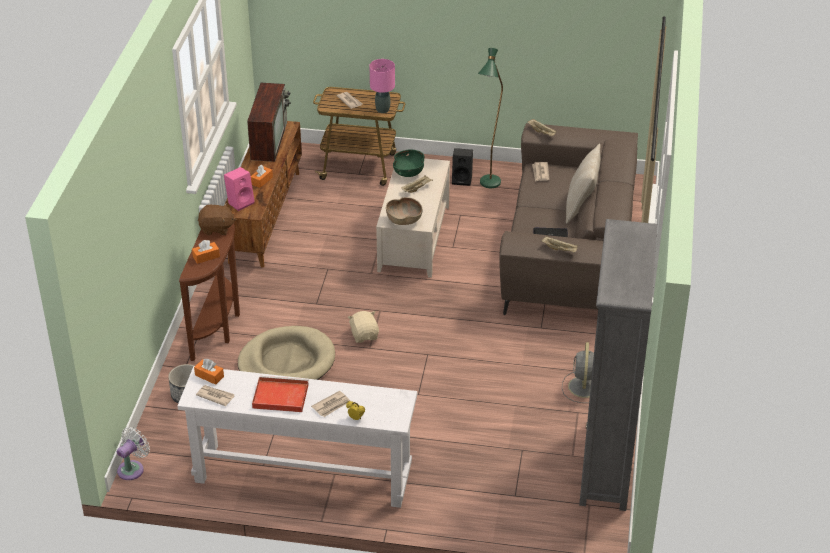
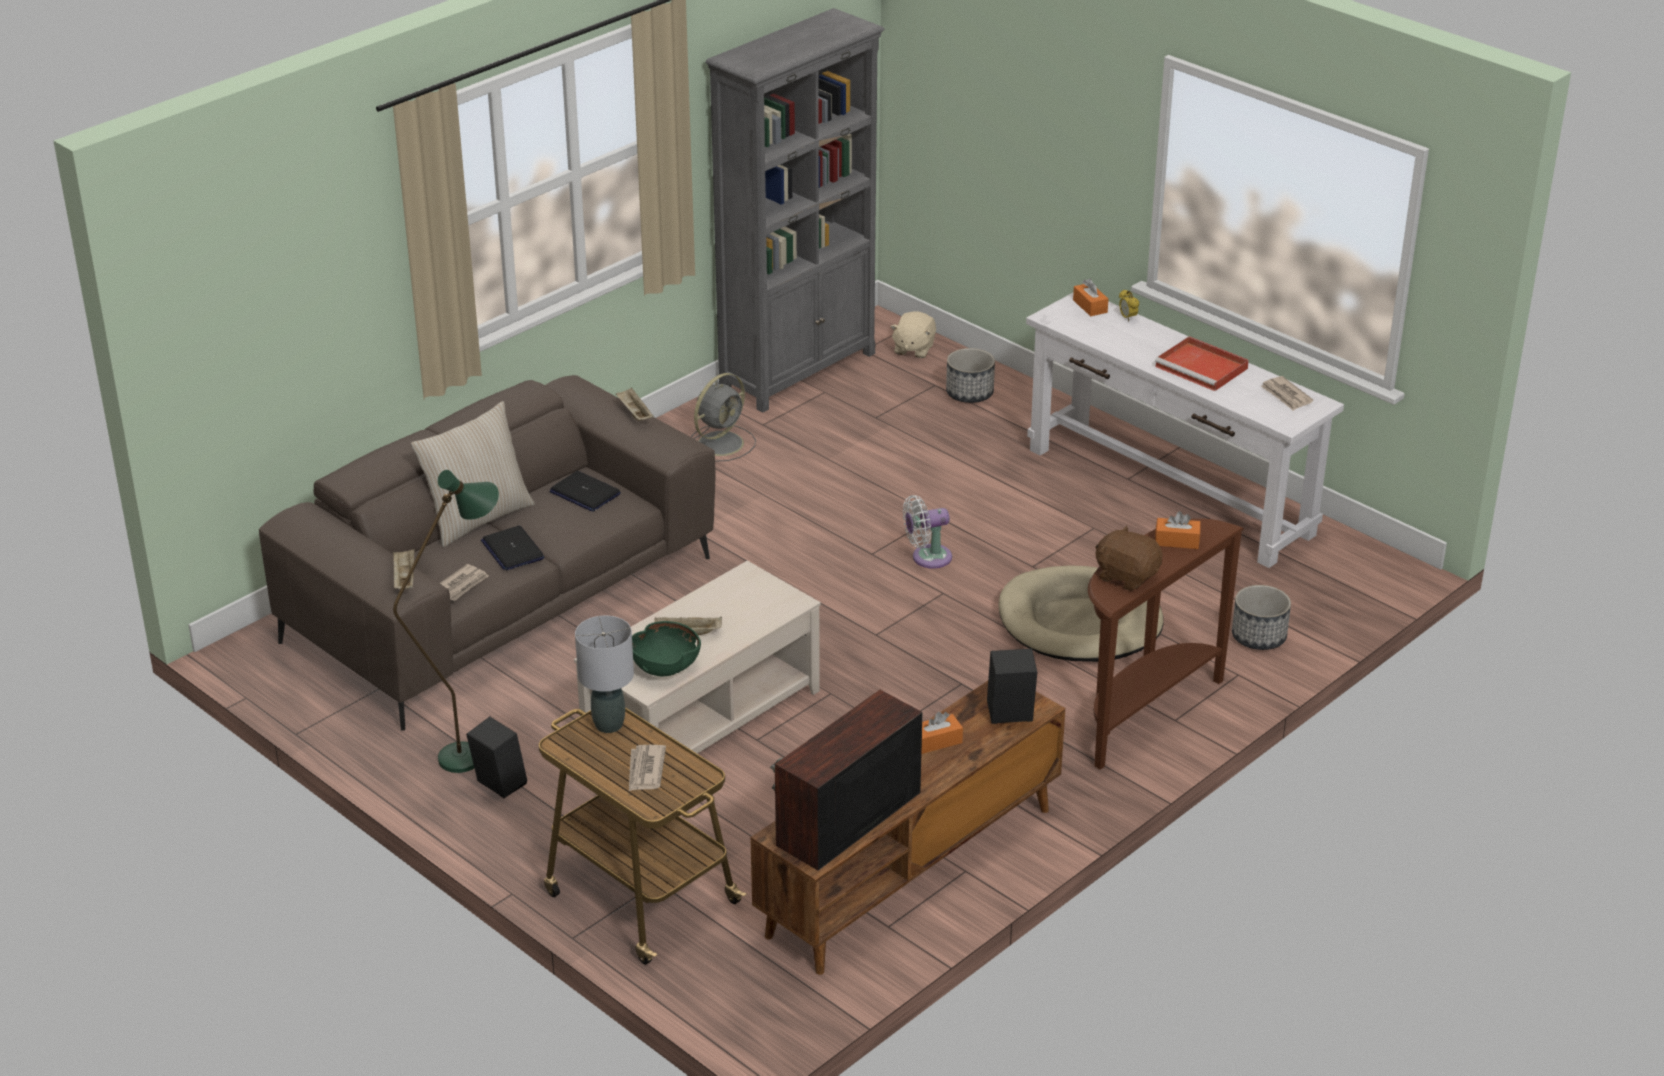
camera: 145 degrees left, 5 degrees down
(133, 468) = (1392, 580): white fan -> white fan (927, 558)
(209, 376) = (1278, 418): orange tissue box -> orange tissue box (1090, 306)
(240, 202) = (1009, 716): pink speaker -> black speaker
(332, 405) = (1145, 338): newspaper -> none
(364, 335) = (933, 611): beige plush toy -> beige plush toy (913, 349)
(382, 110) = (609, 724): pink table lamp -> grey table lamp
(404, 220) = (767, 593): brown bowl -> none
(487, 498) = (969, 393): none -> planter
(543, 197) = (512, 550): none -> laptop

